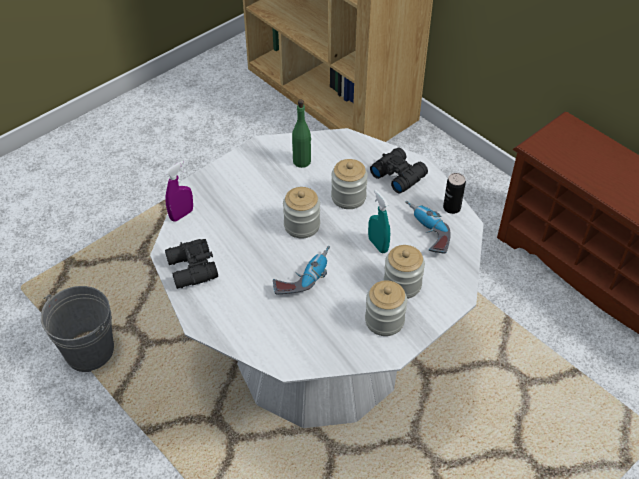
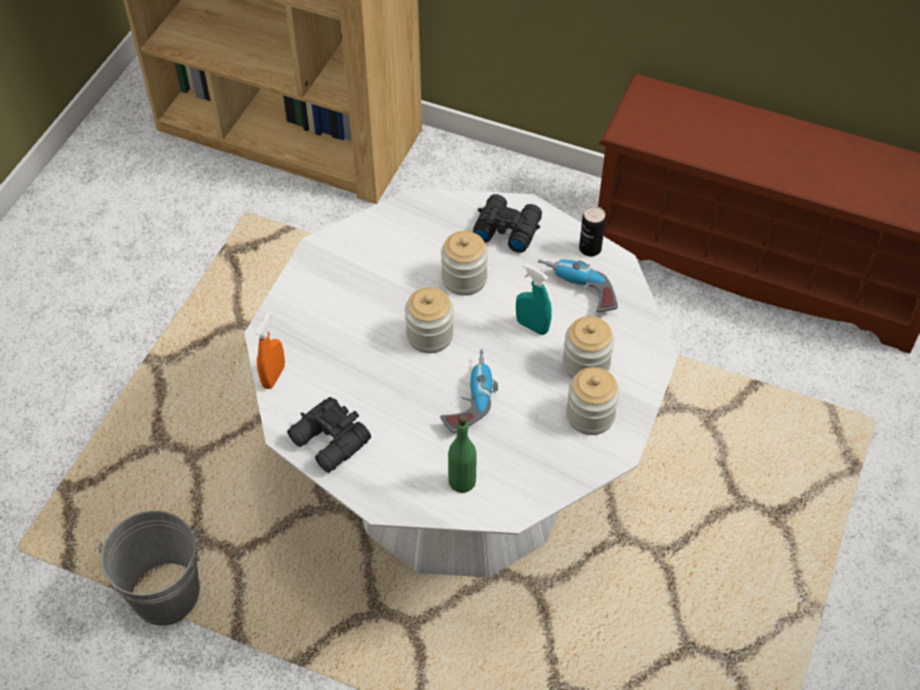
camera: 25 degrees left, 5 degrees up
(182, 215) = (273, 376): purple spray bottle -> orange spray bottle
(302, 161) = (381, 252): green bottle -> green bottle (462, 481)

